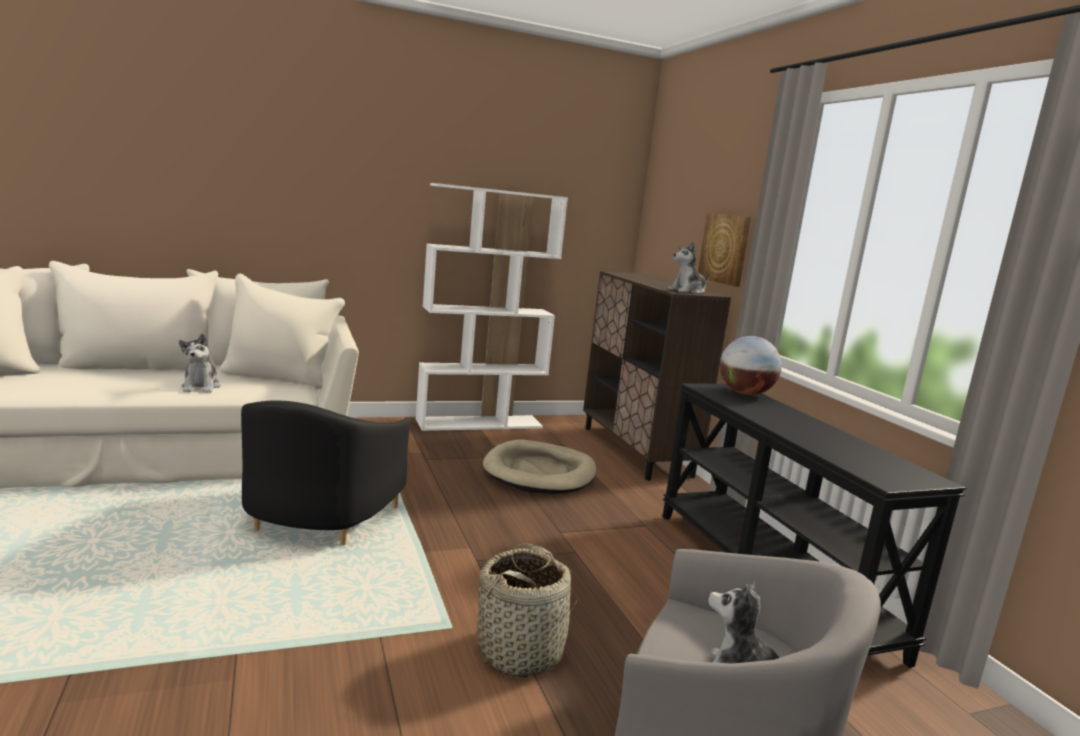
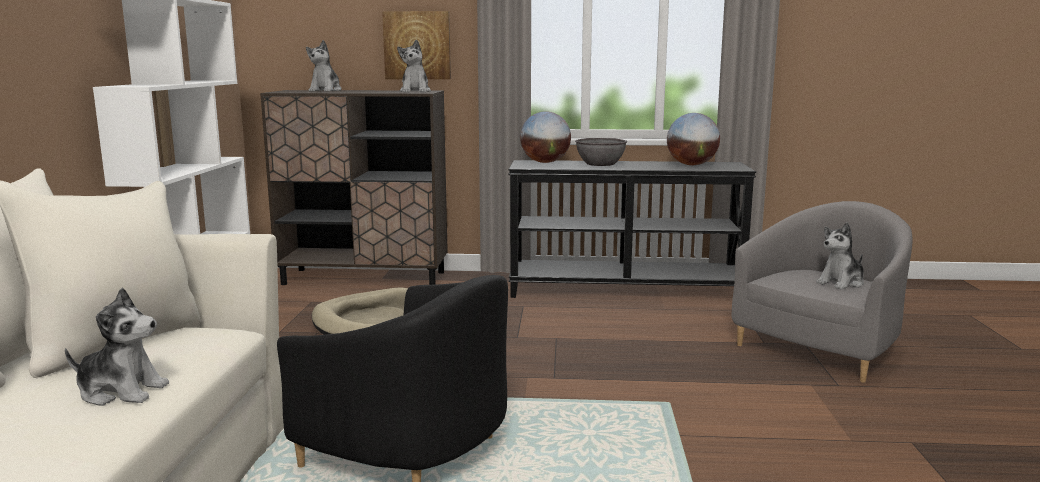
camera: 65 degrees left, 0 degrees up
(521, 651) = (706, 382): basket -> none
(652, 279) = (325, 91): none -> plush toy
(779, 414) = (600, 164): none -> grey bowl
(863, 456) = (692, 165): none -> globe

